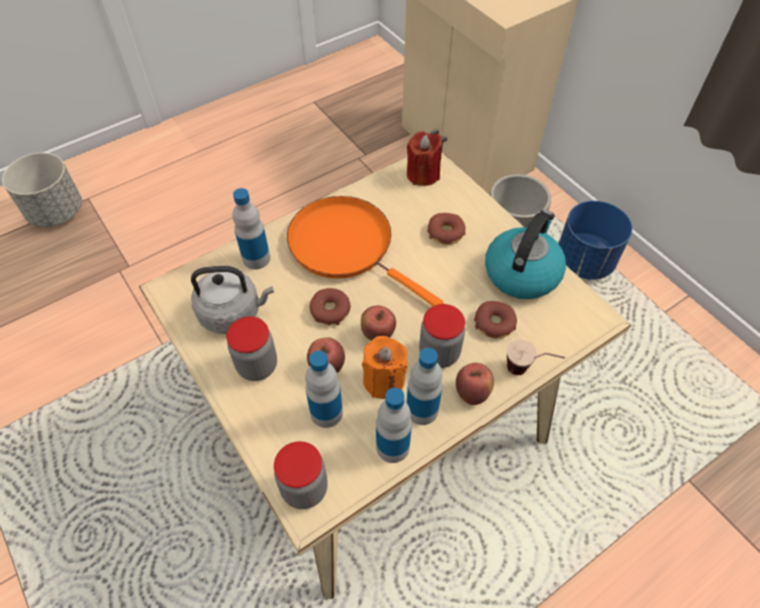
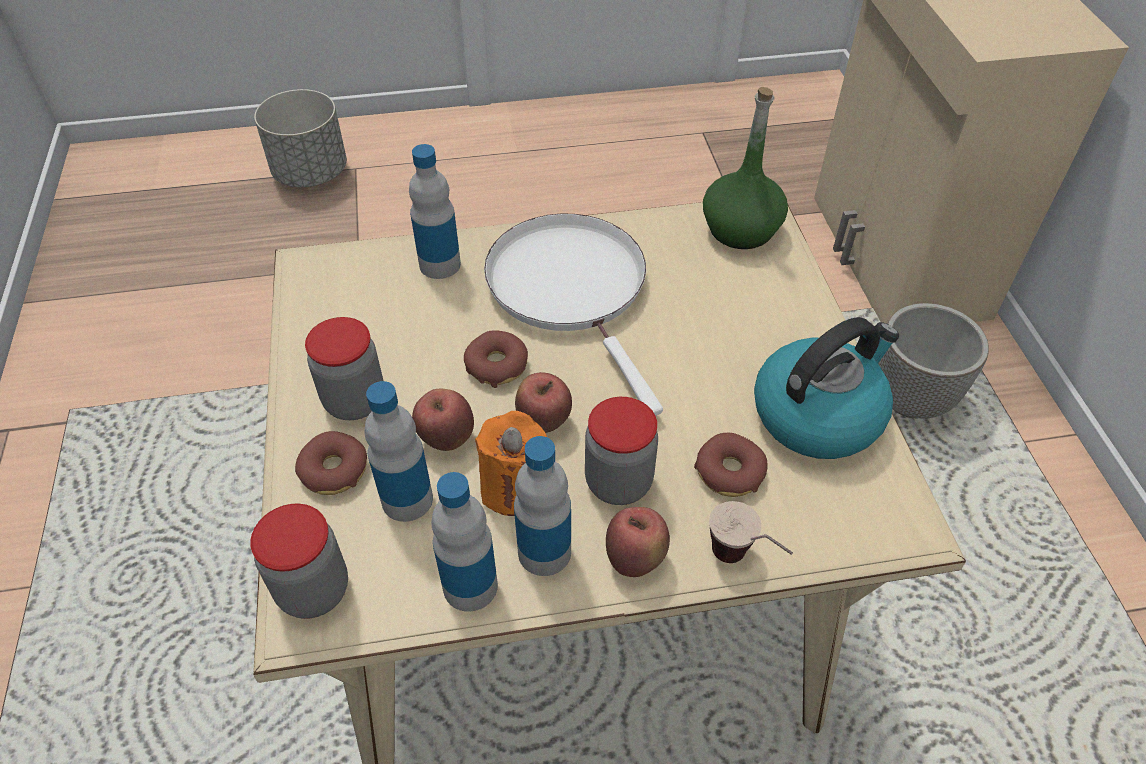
camera: 25 degrees right, 5 degrees down
(234, 313) = (367, 323): grey kettle -> none
(346, 246) = (571, 288): orange frying pan -> white frying pan
(423, 174) = (741, 229): red candle -> green bottle
(446, 233) = (729, 318): donut -> donut (334, 470)
(584, 261) = (1016, 481): blue planter -> none

